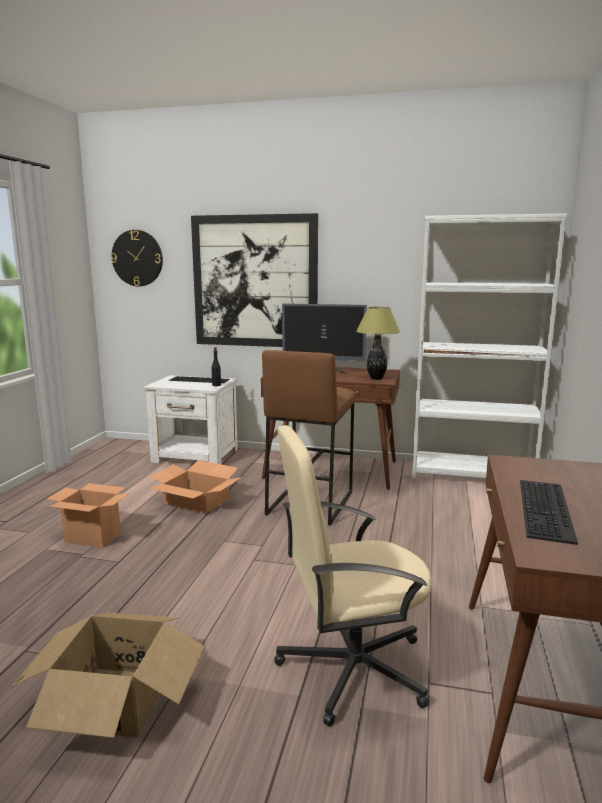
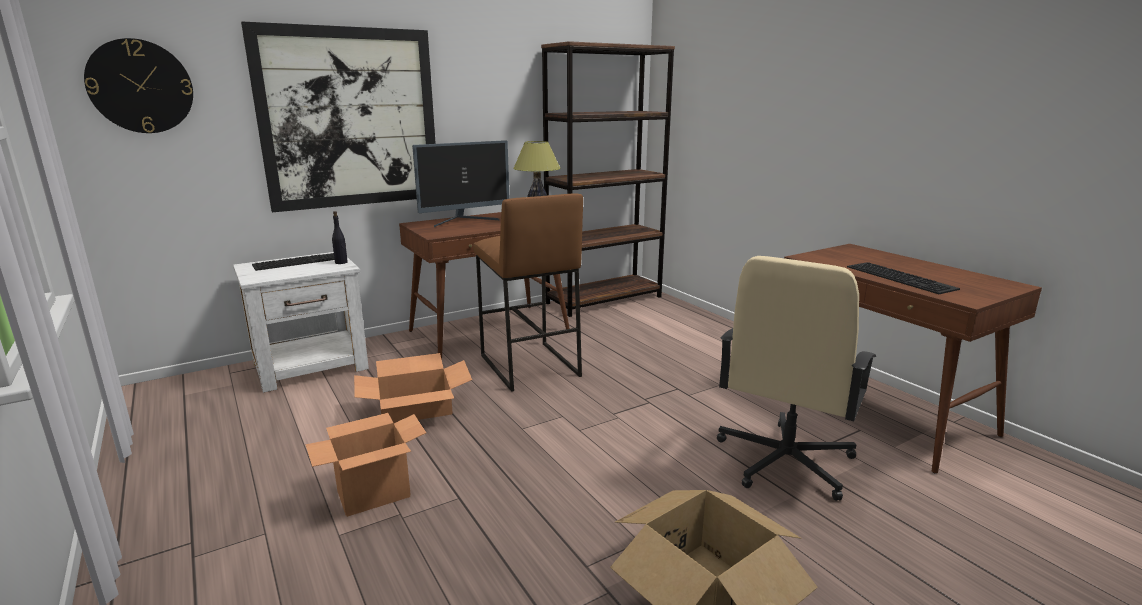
camera: 45 degrees left, 5 degrees up
(472, 475) = (604, 300): white bookcase -> brown bookcase

